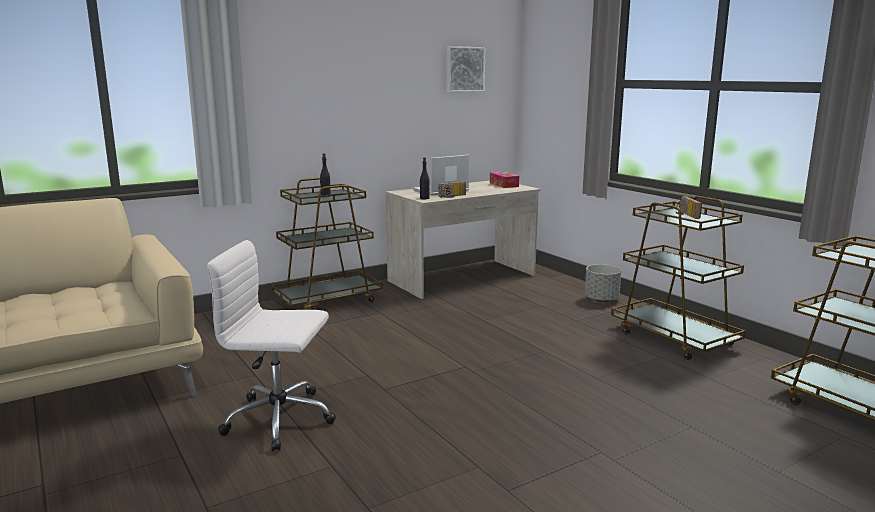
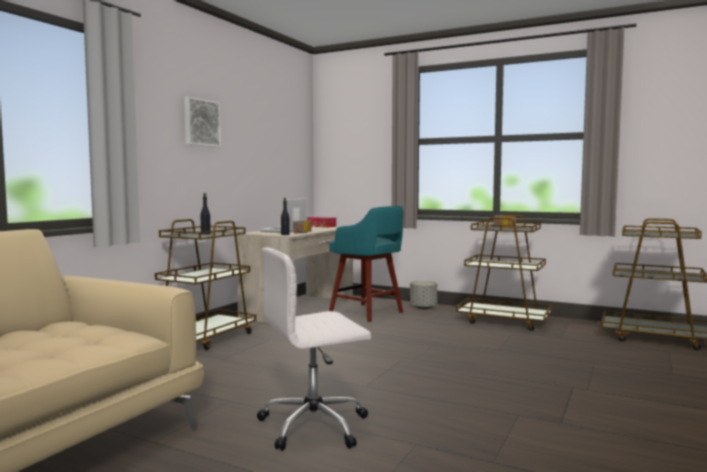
camera: 30 degrees left, 10 degrees down
(464, 69) = (282, 131): picture -> picture (201, 123)
(525, 296) = (367, 313): none -> turquoise stool

